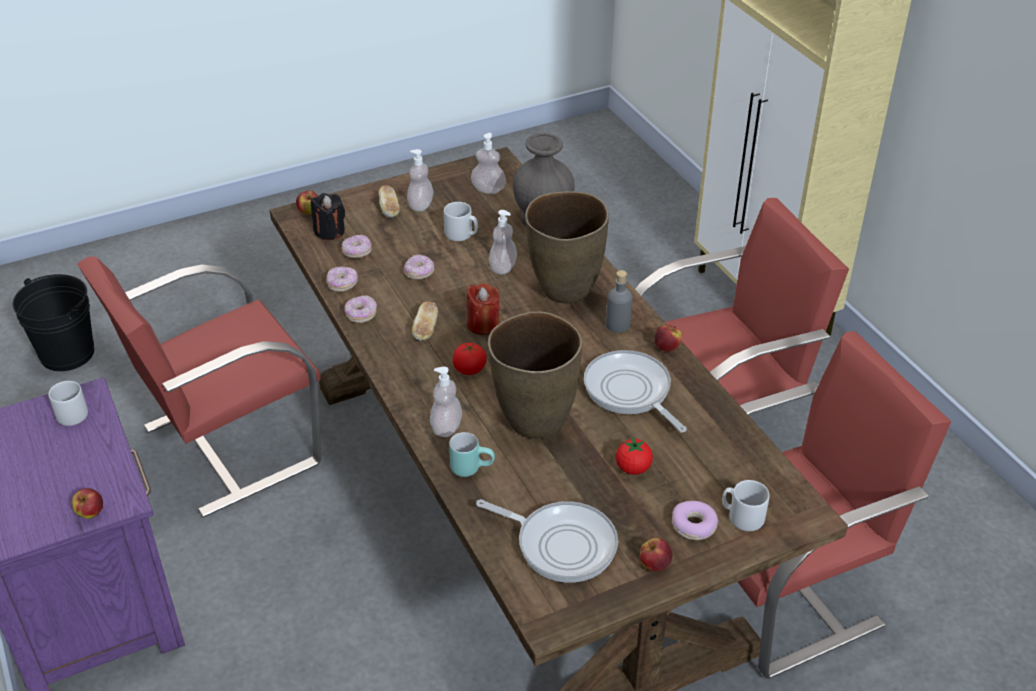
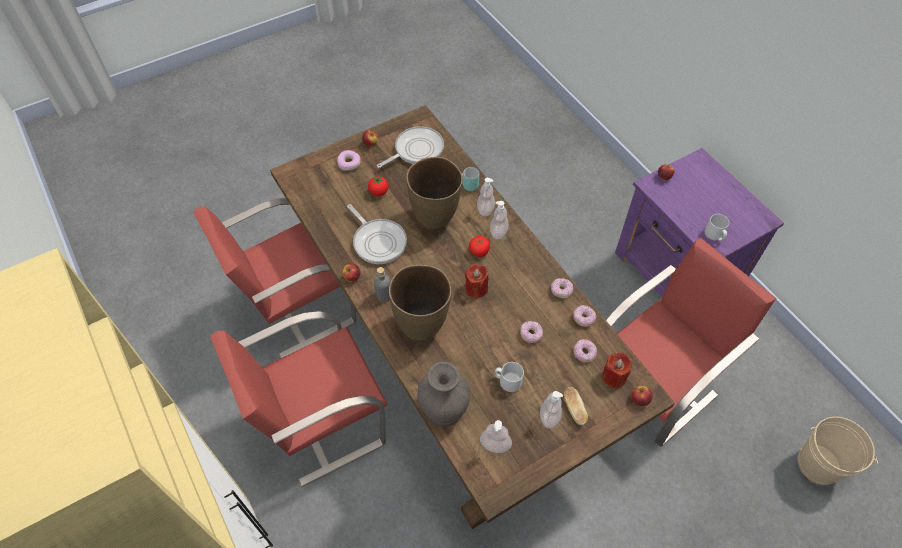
camera: 175 degrees right, 15 degrees up
(67, 354) = (818, 464): black bucket -> beige bucket
(329, 231) = (614, 377): black candle -> red candle
(426, 329) = (514, 281): bread -> none
(503, 267) = (469, 345): soap dispenser -> soap dispenser (498, 232)
(561, 544) = (416, 150): frying pan -> frying pan turned 120 degrees clockwise
(742, 517) = (323, 169): grey mug -> none

